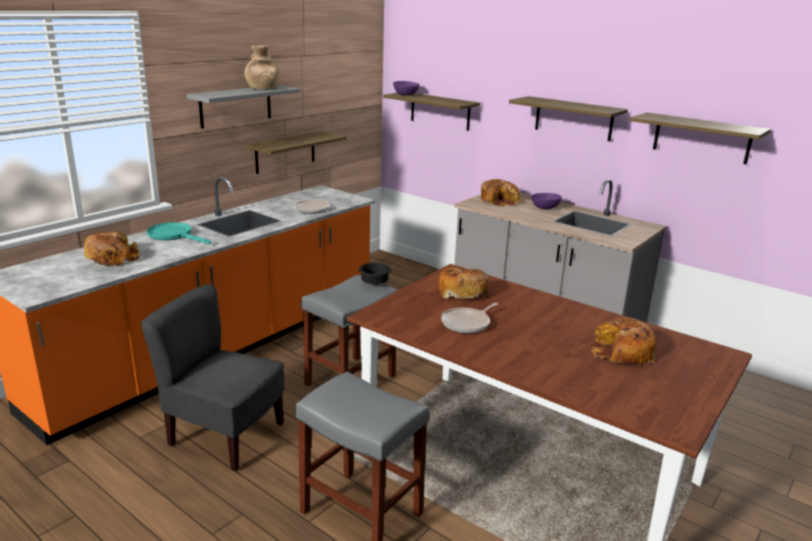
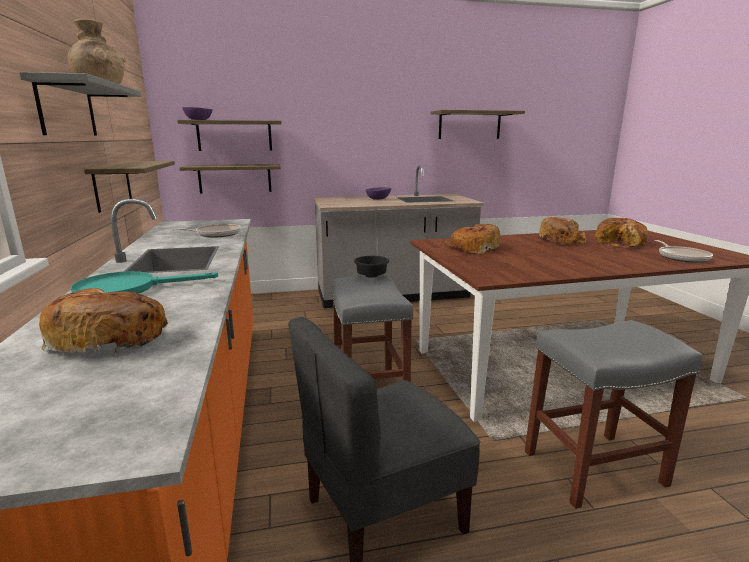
camera: 50 degrees left, 5 degrees down
(467, 323) = (538, 259): frying pan -> frying pan (682, 257)
(500, 200) = (340, 201): bread -> bread (562, 240)
(573, 118) = (374, 124): shelf -> shelf (235, 178)

